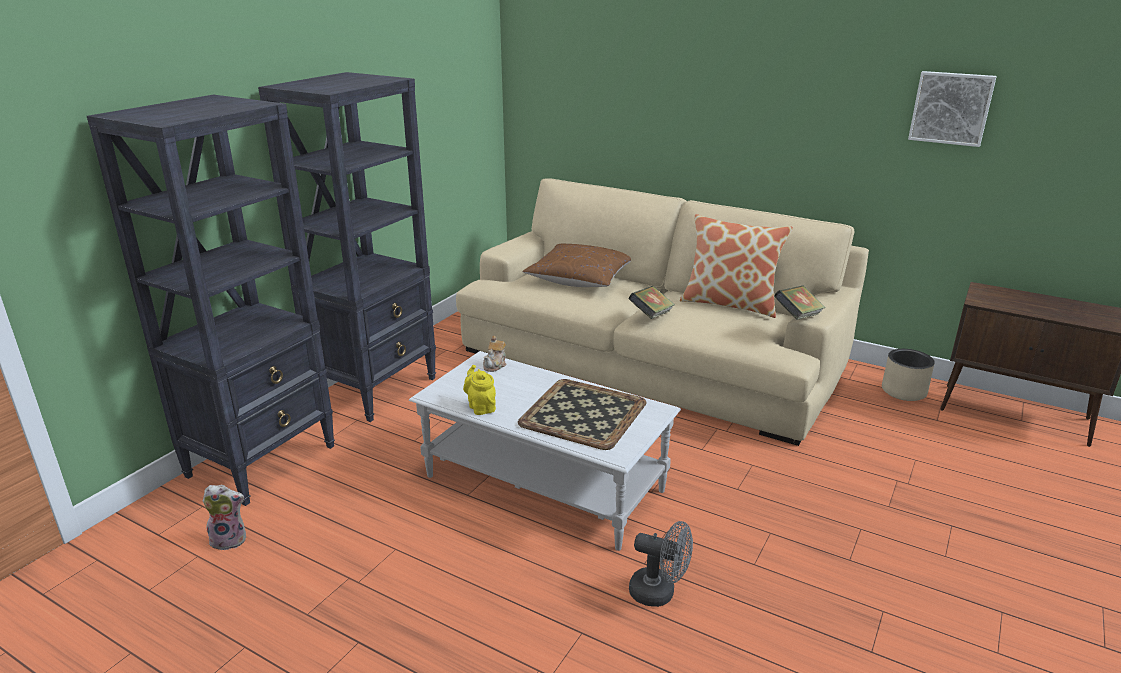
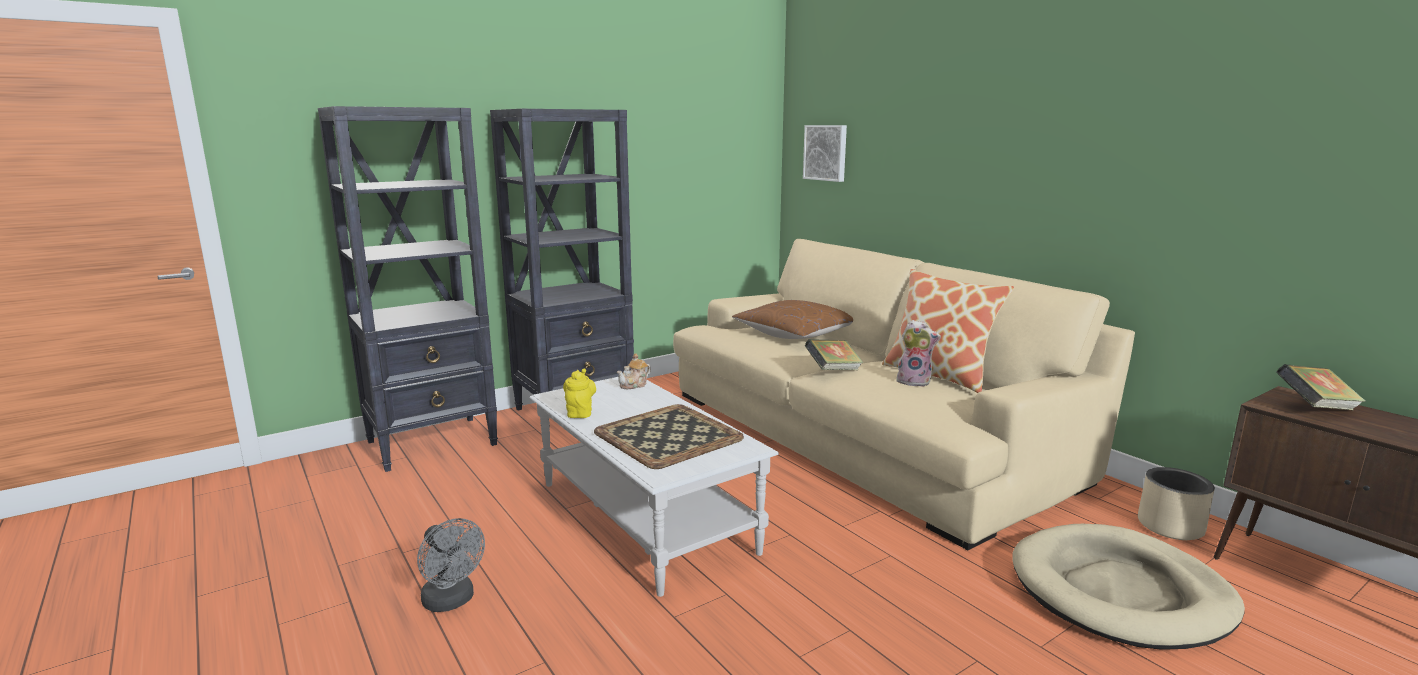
camera: 25 degrees right, 10 degrees down
(230, 539) = (348, 493): plush toy -> plush toy (914, 381)
(659, 593) = (662, 650): grey fan -> grey fan (452, 601)
(797, 316) = (989, 387): book -> book (1315, 408)
(906, 451) = (1120, 592): none -> beige dog bed
(951, 108) = (1246, 147): picture -> picture (826, 152)

